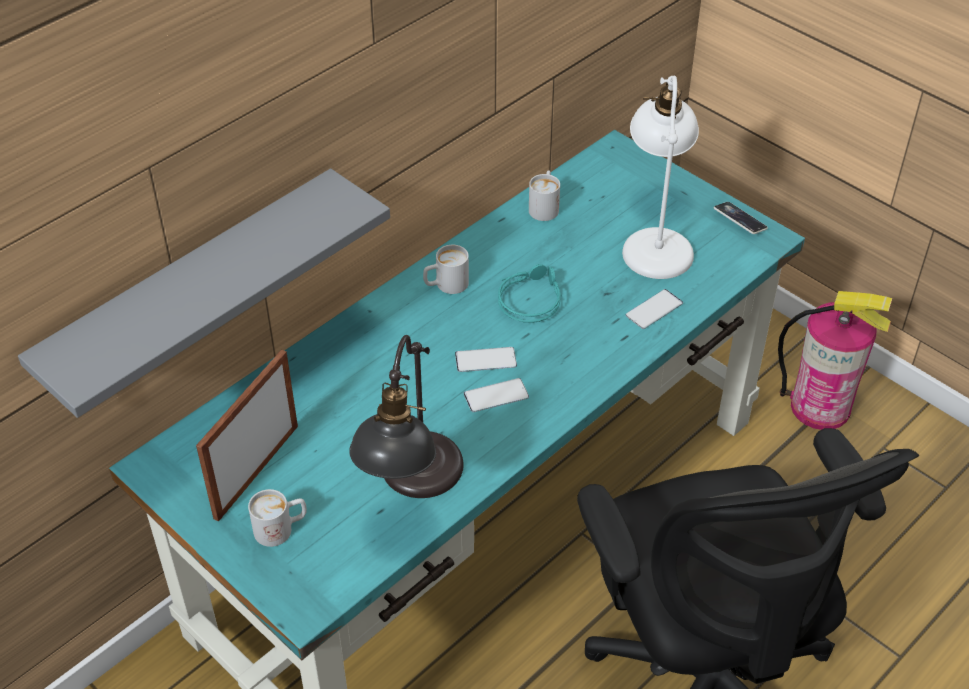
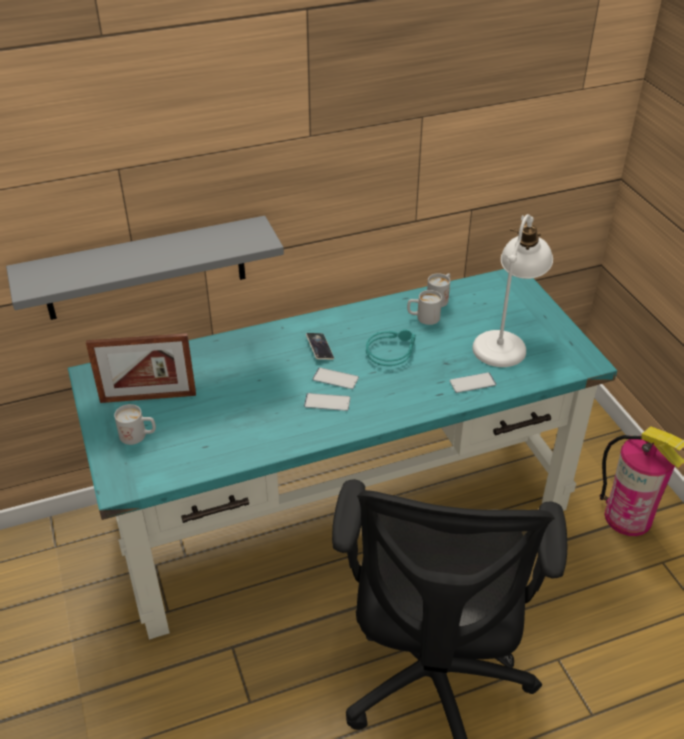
camera: 25 degrees right, 5 degrees down
(256, 471) = (148, 397): picture frame -> picture frame turned 150 degrees counterclockwise
(413, 494) = (232, 443): grey table lamp -> none
(445, 285) = (341, 326): white mug -> white mug (423, 318)
(740, 220) = (574, 345): phone -> phone (320, 348)

